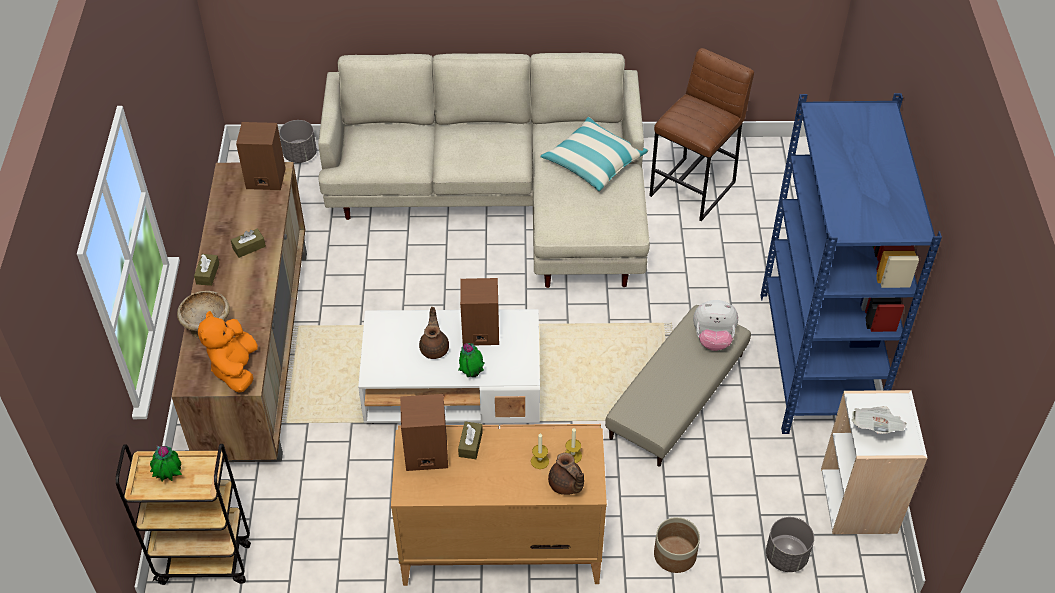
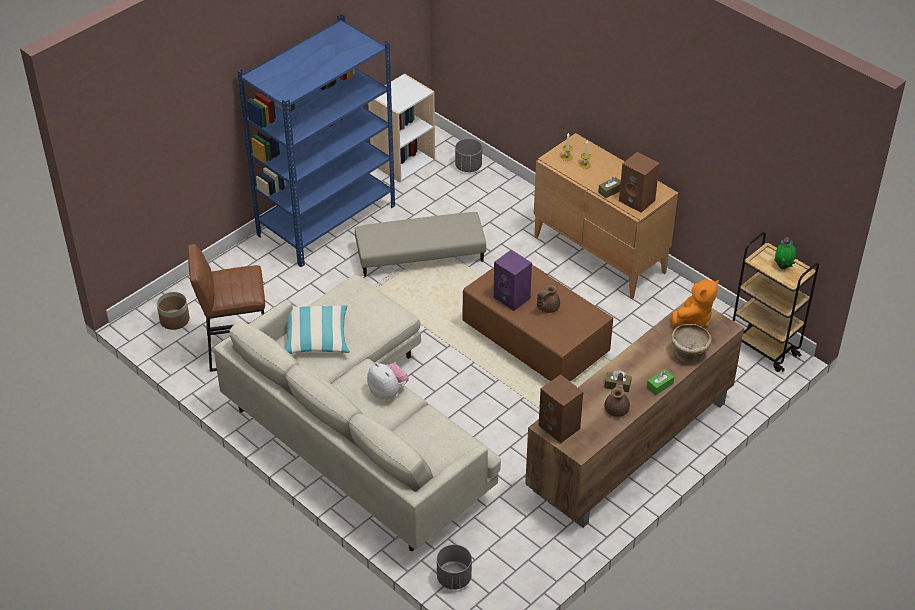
camera: 135 degrees left, 5 degrees down
(208, 274) = (659, 385): brown tissue box -> green tissue box
(454, 389) = (535, 340): white coffee table -> brown coffee table
(471, 373) = (542, 281): potted plant -> none
(479, 333) = (512, 298): brown speaker -> purple speaker
(566, 485) = (584, 149): brown teapot -> brown teapot (617, 408)
(675, 555) = (518, 199): planter -> planter (175, 320)
(713, 339) = (381, 233): plush toy -> plush toy (388, 392)
(875, 428) = (407, 94): newspaper -> none

